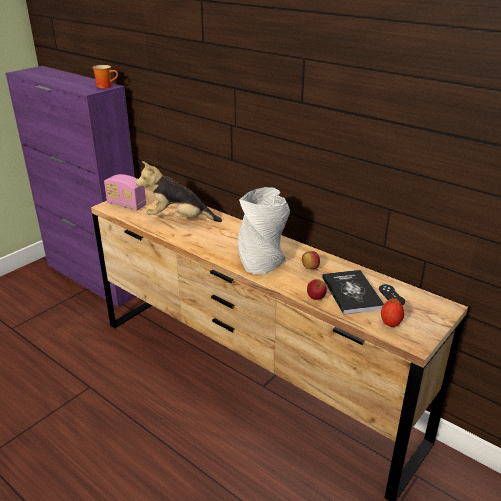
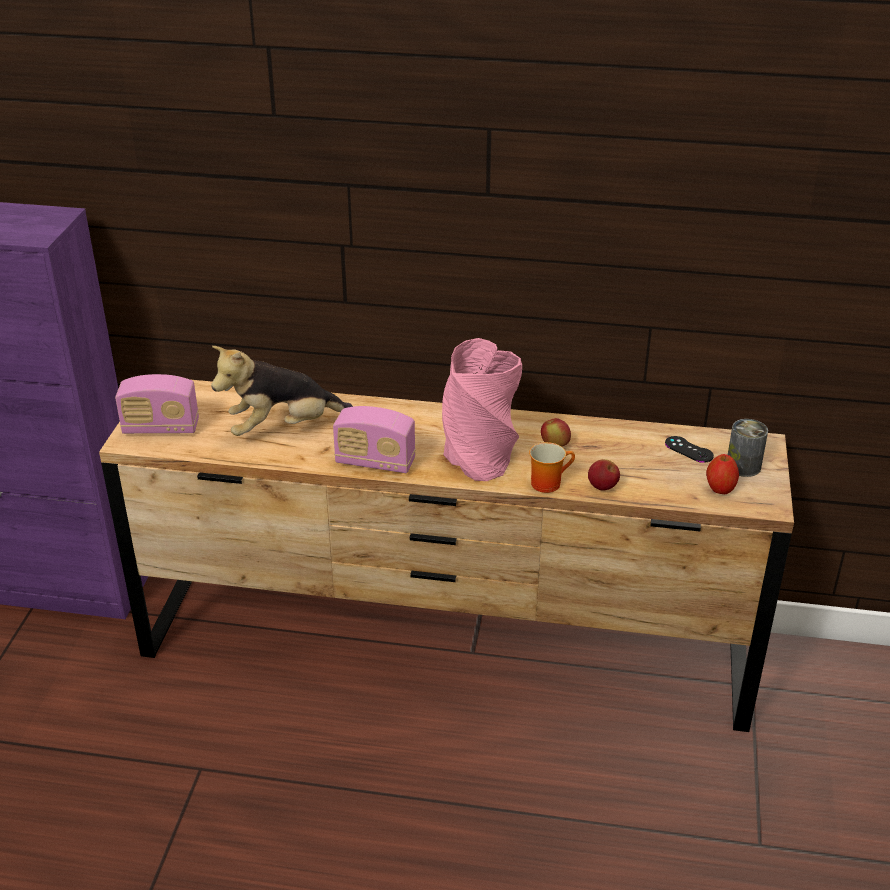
camera: 30 degrees left, 5 degrees up
(106, 86) = (53, 216): mug -> mug (547, 482)
(205, 247) = (375, 462): none -> radio
(262, 261) = (479, 456): grey vase -> pink vase
(351, 293) = (639, 463): book -> none
(419, 315) = (743, 466): none -> can

